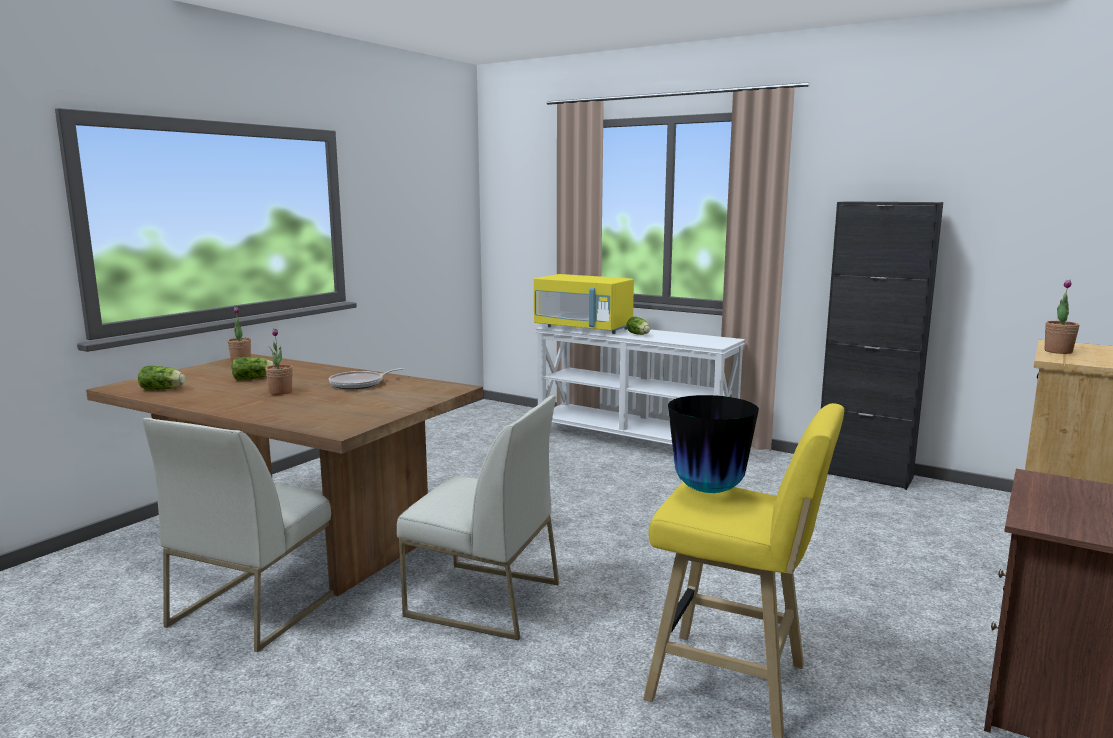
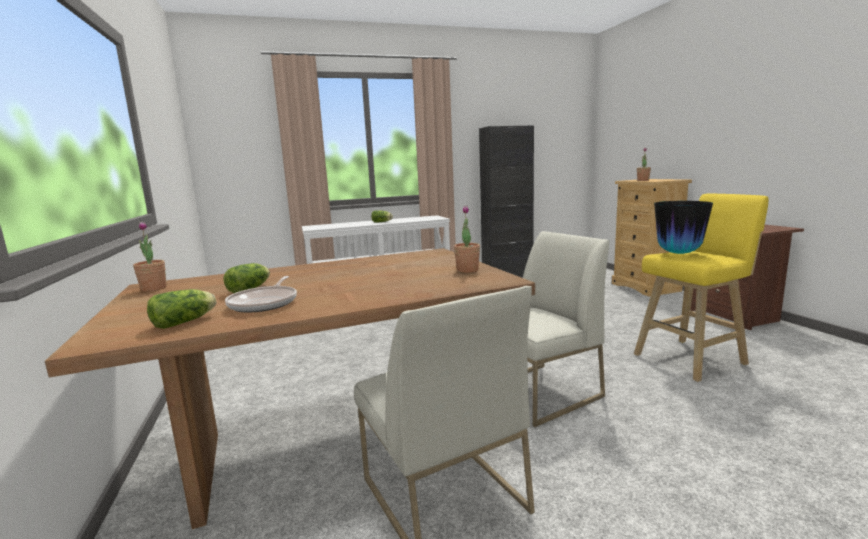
camera: 50 degrees left, 0 degrees up
(280, 392) = (331, 285): potted plant -> potted plant (467, 270)
(359, 384) = (365, 266): frying pan -> frying pan (265, 303)
(583, 328) = (336, 225): yellow microwave -> none

